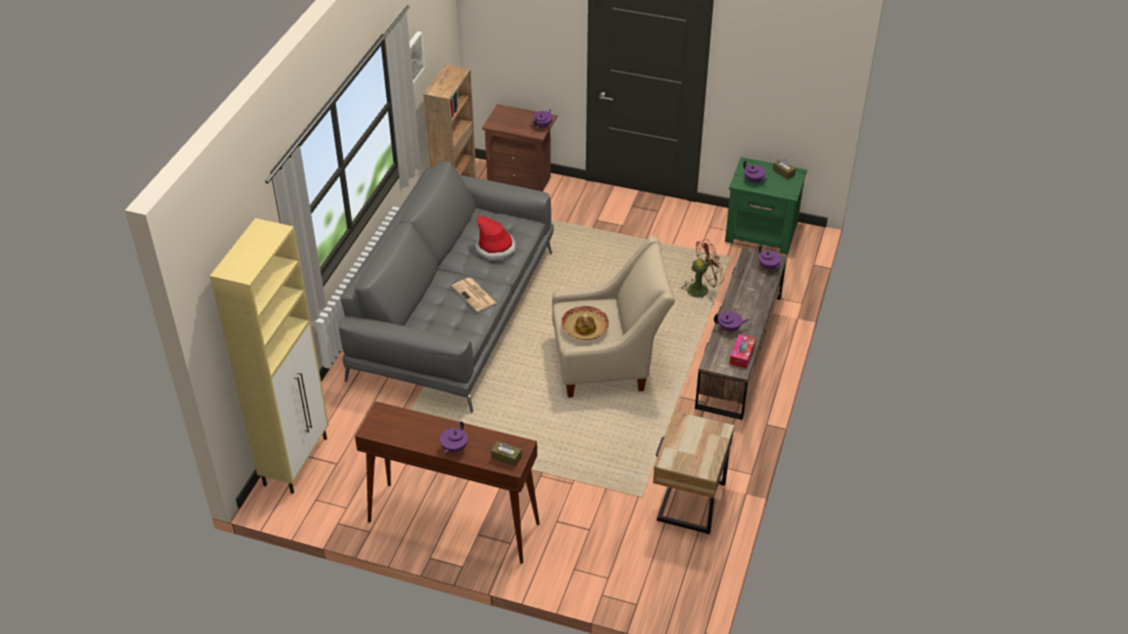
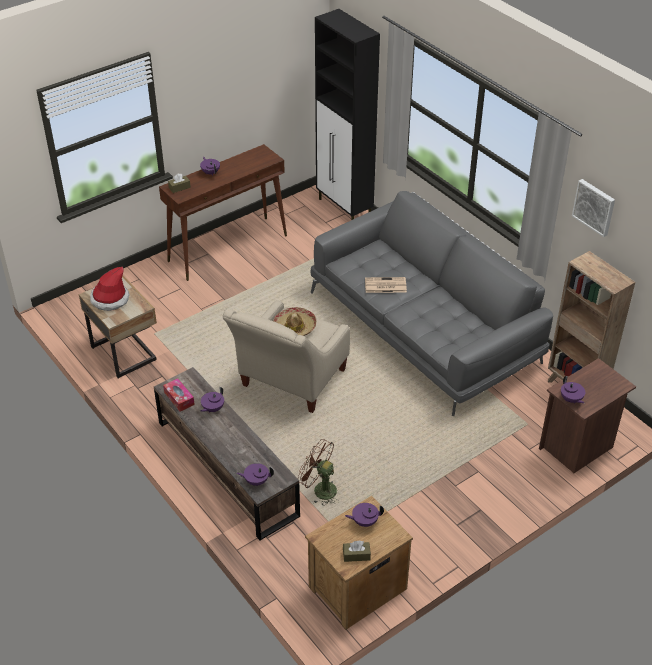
camera: 125 degrees right, 0 degrees up
(296, 460) = (345, 208): beige cabinet -> black cabinet
(495, 248) = (432, 320): hat -> hat (110, 299)
(702, 289) = (320, 489): brown fan -> brown fan turned 105 degrees clockwise
(762, 233) = (356, 588): green nightstand -> brown nightstand

